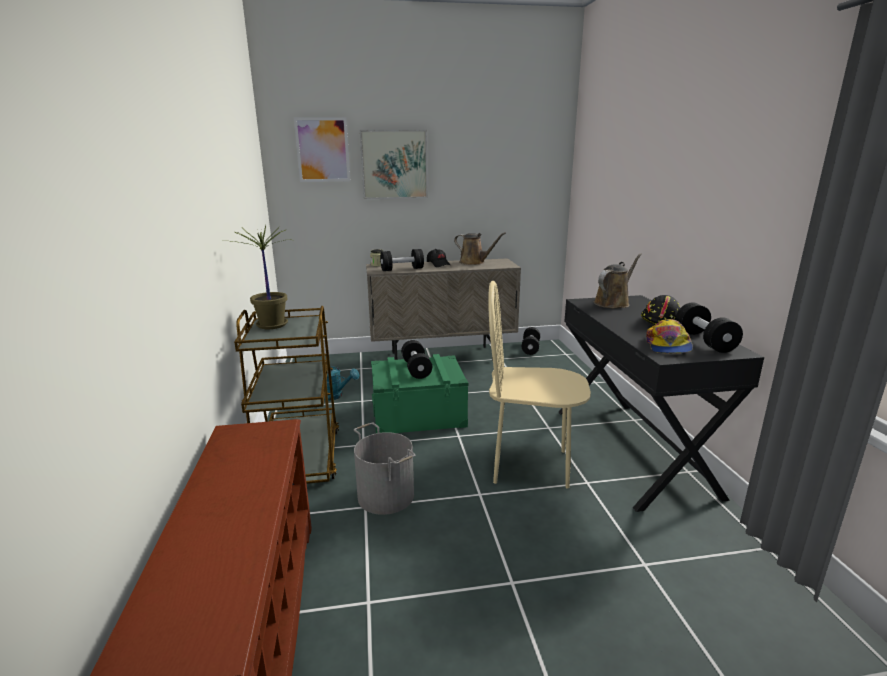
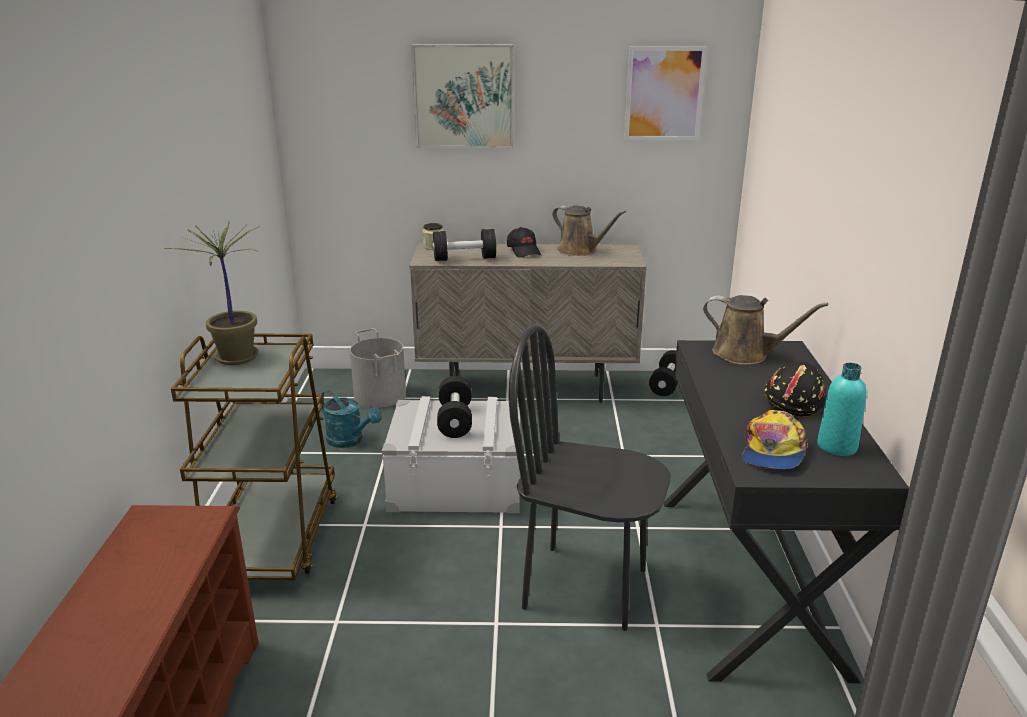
camera: 10 degrees right, 5 degrees up
(322, 150) = (357, 73): picture -> picture (664, 94)
(385, 496) = (367, 609): grey bucket -> grey bucket (379, 395)
(418, 413) = (457, 482): green storage box -> grey storage box
(530, 465) = (585, 587): beige chair -> black chair
(613, 303) = (745, 354): brown watering can -> brown watering can turned 60 degrees clockwise
(704, 341) = (837, 446): black dumbbell -> turquoise bottle

